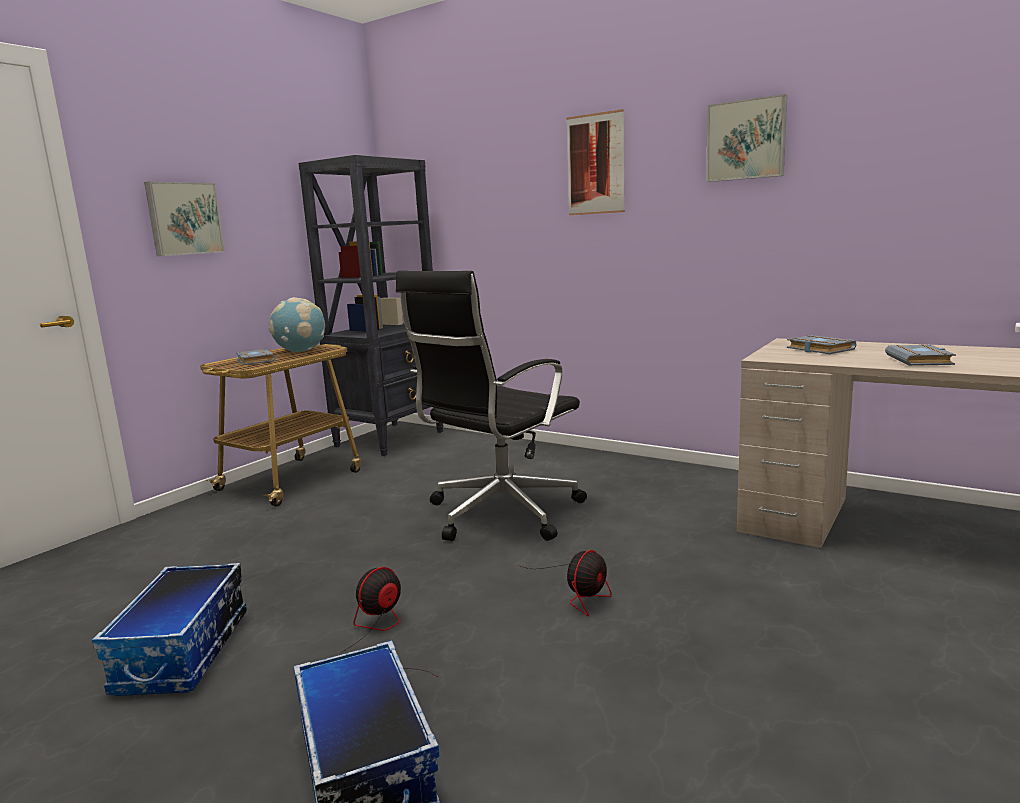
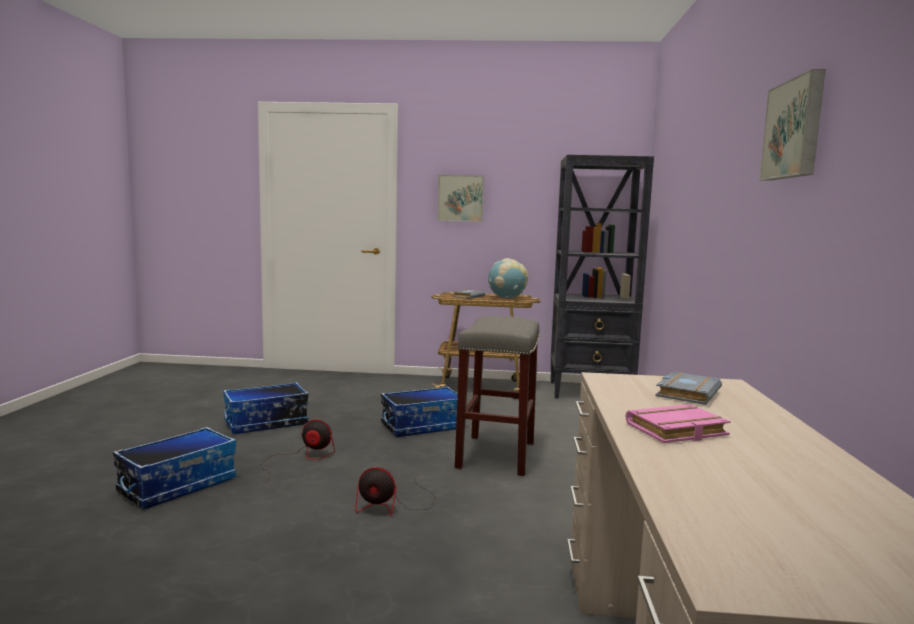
camera: 60 degrees right, 5 degrees down
(370, 535) = (422, 426): none -> storage box
(500, 514) = (495, 454): black office chair -> grey stool
(595, 164) = (720, 159): picture -> none
(921, 361) = (676, 431): grey book -> pink book

